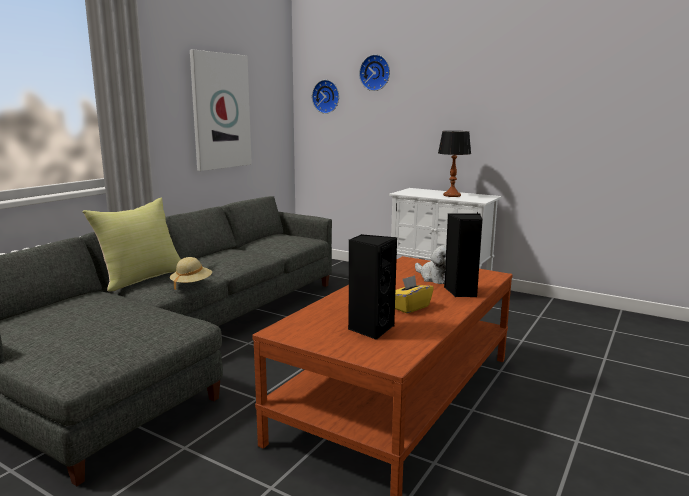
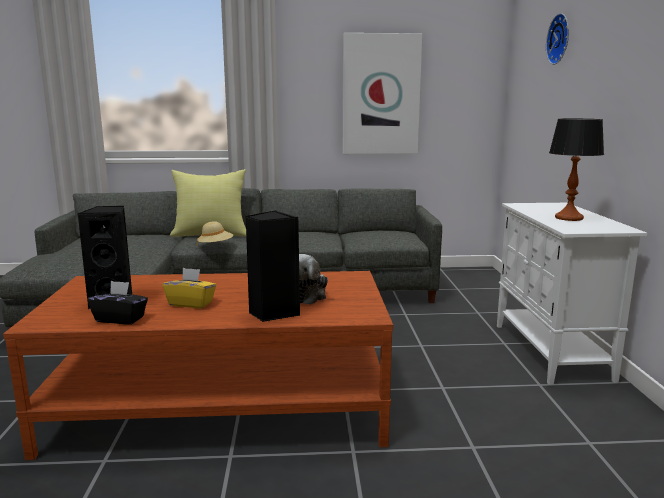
camera: 55 degrees right, 0 degrees up
(326, 96) = (525, 76): wall clock -> none
(420, 332) = (120, 319): none -> black tissue box

